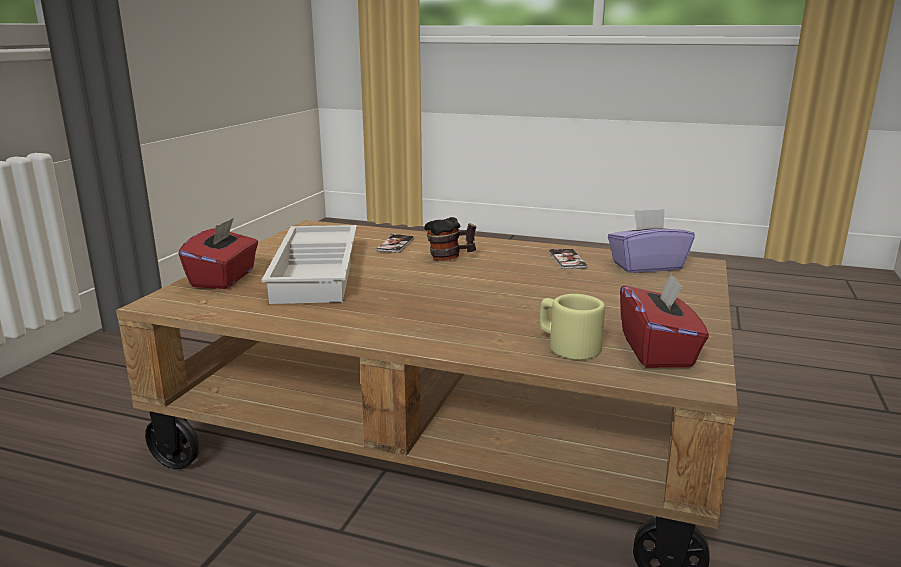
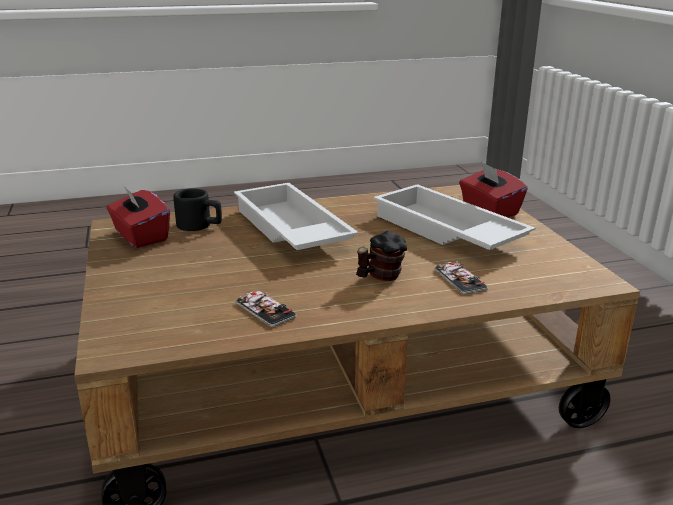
camera: 145 degrees right, 5 degrees up
(464, 312) = (289, 230): none -> white tray
(567, 346) = (200, 226): beige mug -> black mug
(646, 266) = (173, 326): purple tissue box -> none

